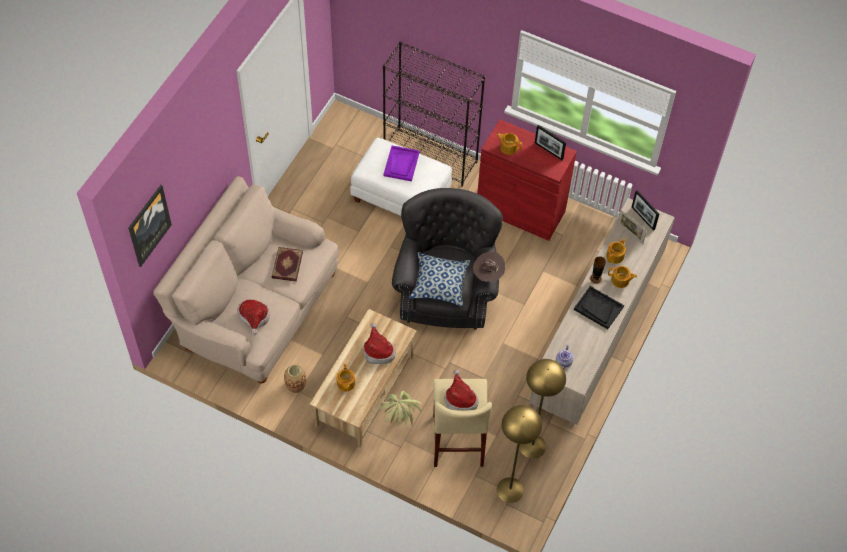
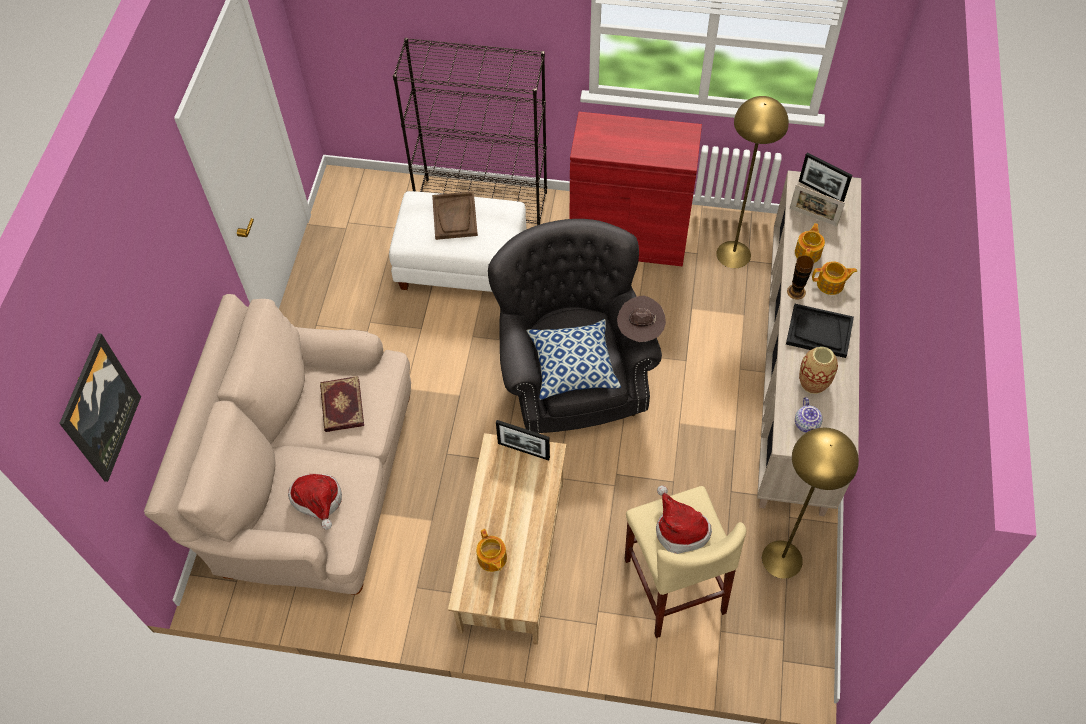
camera: 15 degrees left, 0 degrees up
(296, 386) = (409, 580): vase -> vase (813, 382)
(378, 351) = (521, 492): hat -> none
(400, 424) = (582, 589): potted plant -> none
(401, 164) = (455, 217): purple tray -> brown tray
(508, 147) = (606, 145): teapot -> none
(510, 490) = (779, 636): yellow floor lamp -> yellow floor lamp (733, 254)
(548, 151) = (664, 134): picture frame -> picture frame (523, 450)

